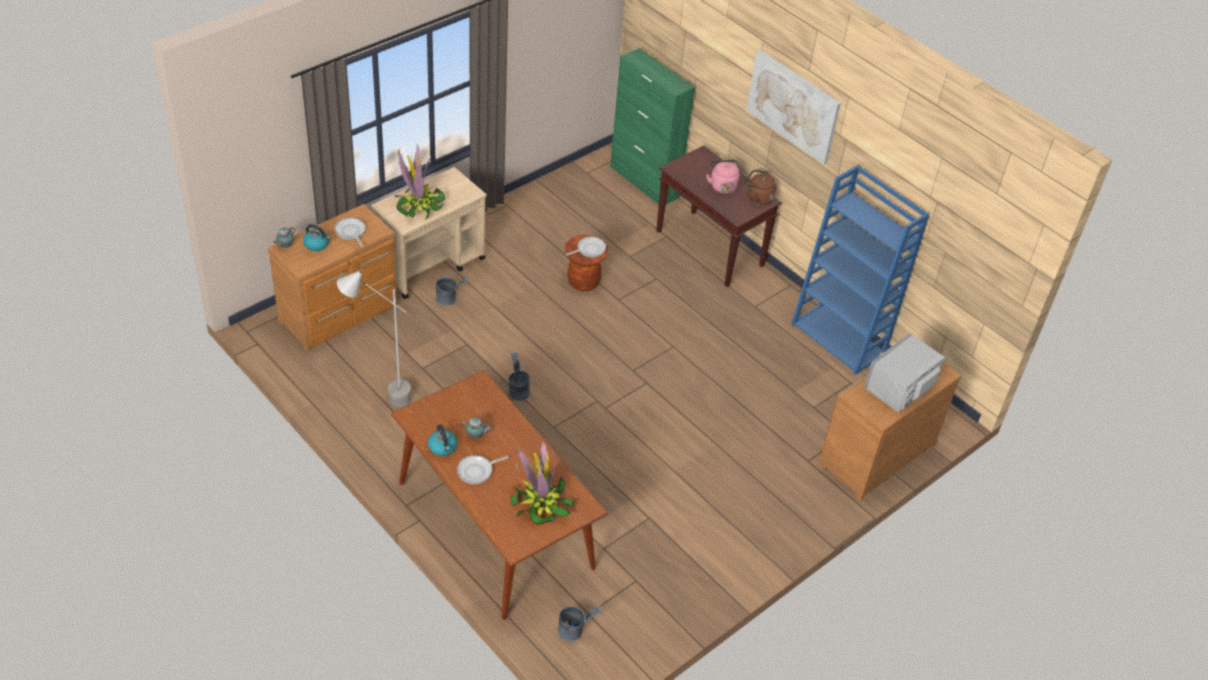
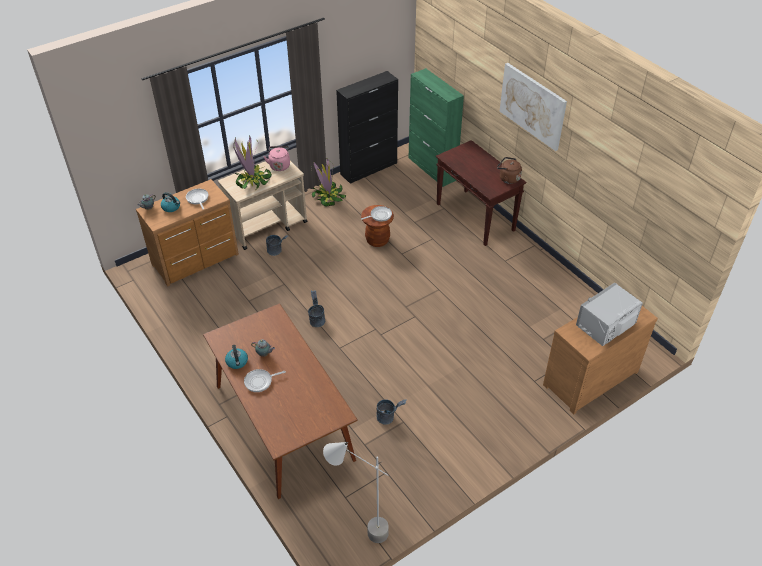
camera: 10 degrees right, 0 degrees up
(380, 398) = (214, 322): grey floor lamp -> grey floor lamp (360, 533)
(539, 503) = (304, 409): potted plant -> potted plant (327, 197)
(558, 182) = (369, 168): none -> black cabinet
(575, 631) = (332, 511): grey bucket -> grey bucket (388, 417)
(722, 185) = (482, 169): pink kettle -> pink kettle (279, 165)
(839, 339) = (568, 287): blue bookcase -> none

